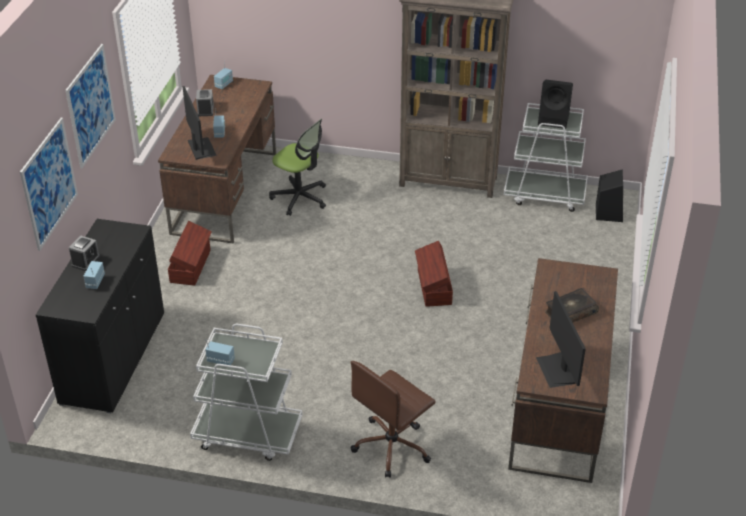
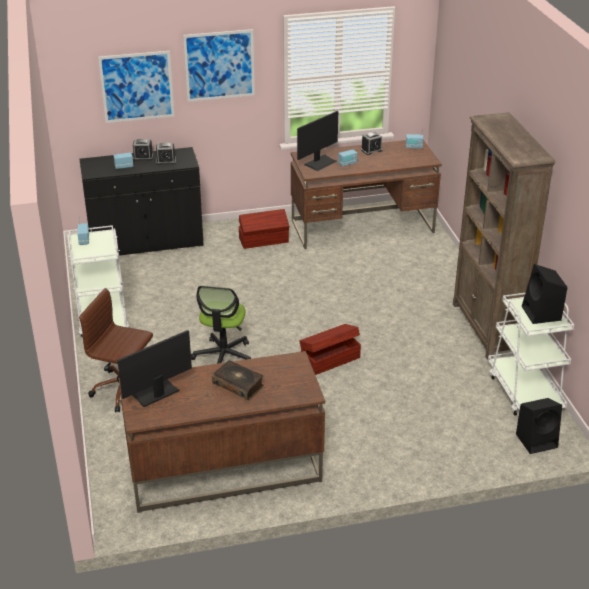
camera: 65 degrees right, 5 degrees down
(113, 246) = (166, 161): none -> alarm clock
(300, 198) = (388, 261): office chair -> office chair (223, 356)

